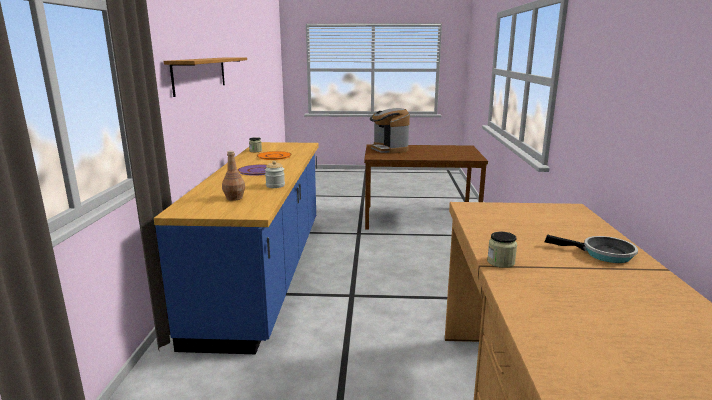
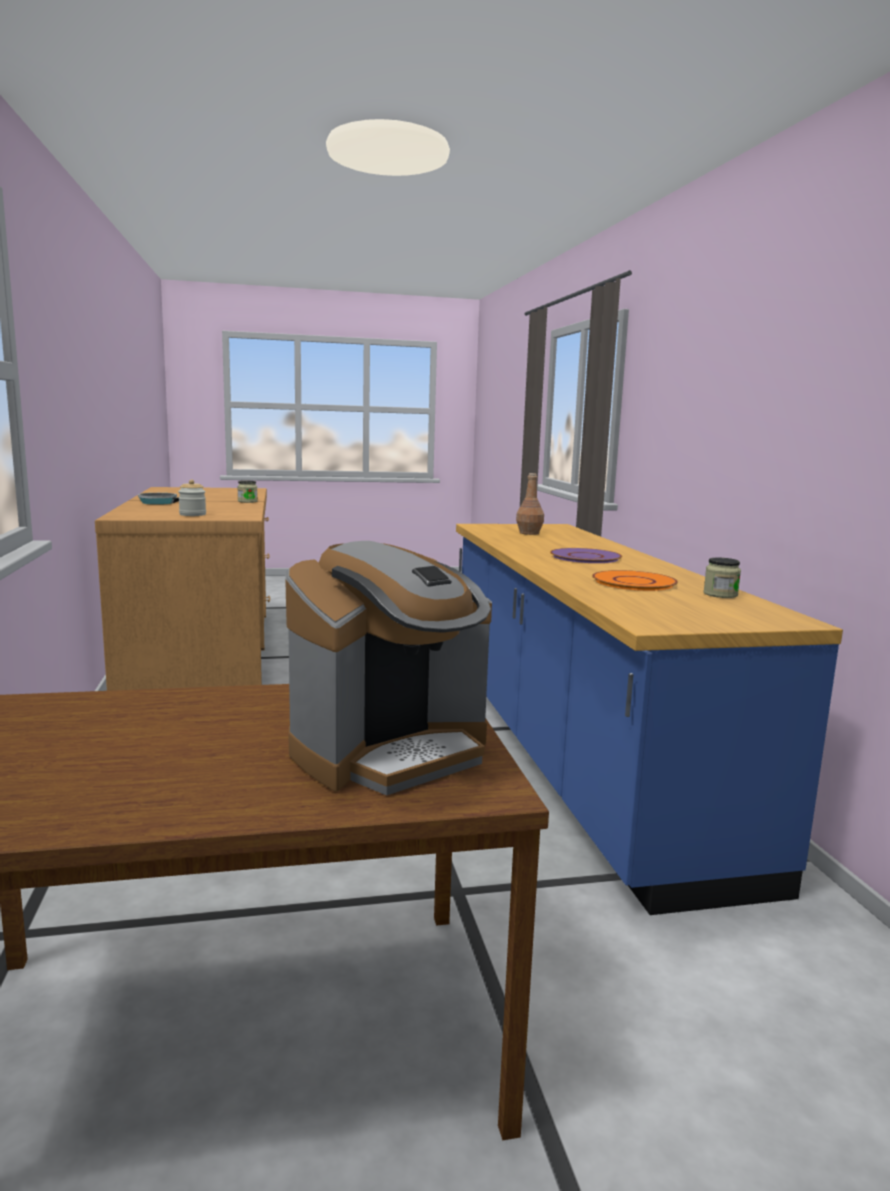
camera: 165 degrees right, 5 degrees down
(200, 74) = (751, 388): shelf -> none
(275, 186) = (507, 542): jar -> jar (192, 514)
(389, 149) = (391, 752): coffee machine -> coffee machine turned 90 degrees clockwise

